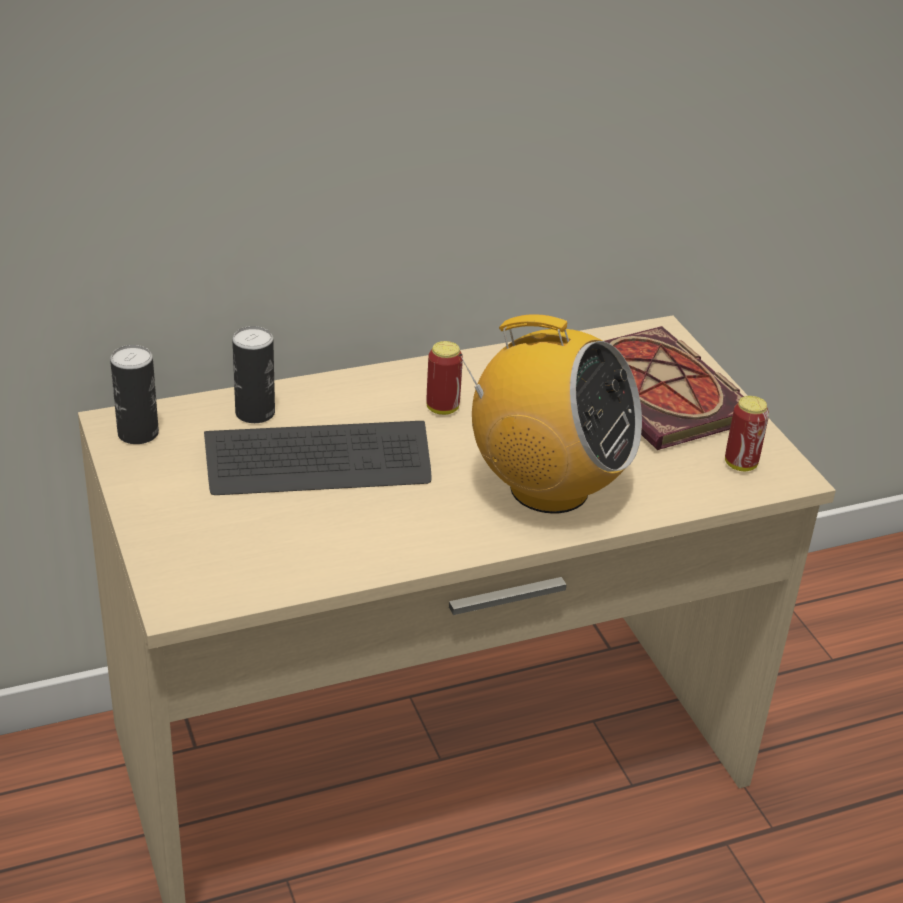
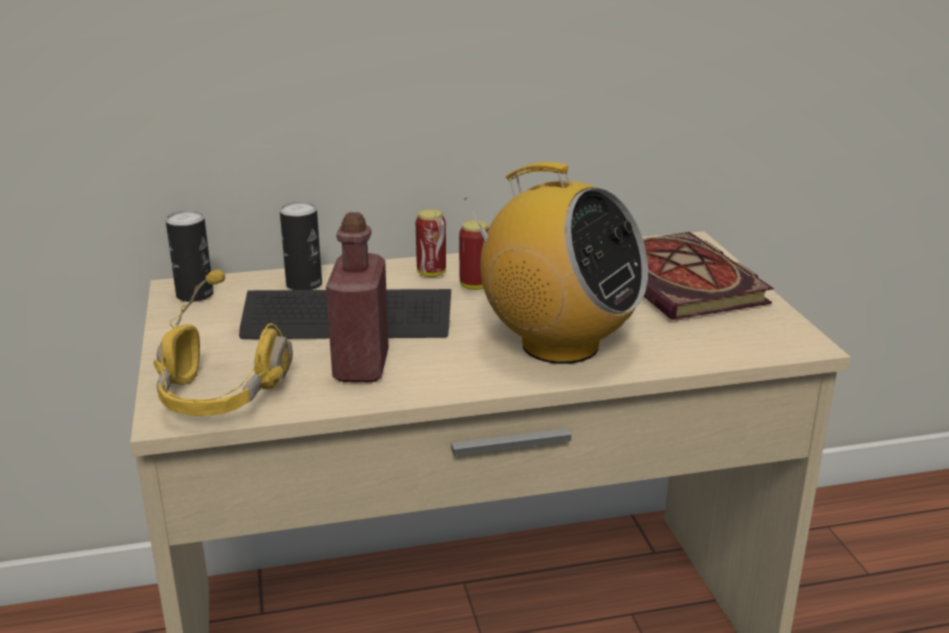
camera: 10 degrees right, 10 degrees down
(218, 574) = (219, 396): none -> yellow headphones
(352, 526) = (361, 366): none -> red bottle
(740, 464) = (754, 333): can -> can (431, 273)

